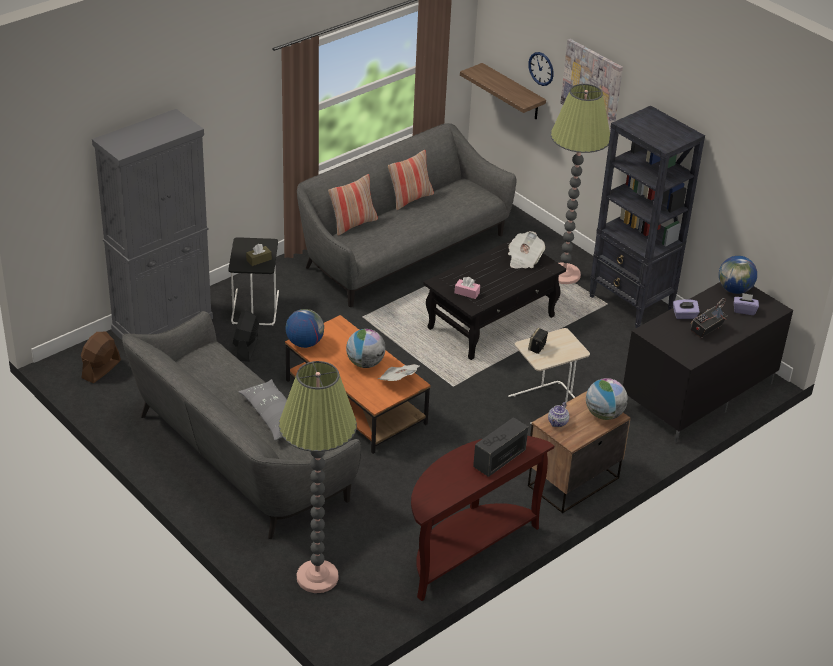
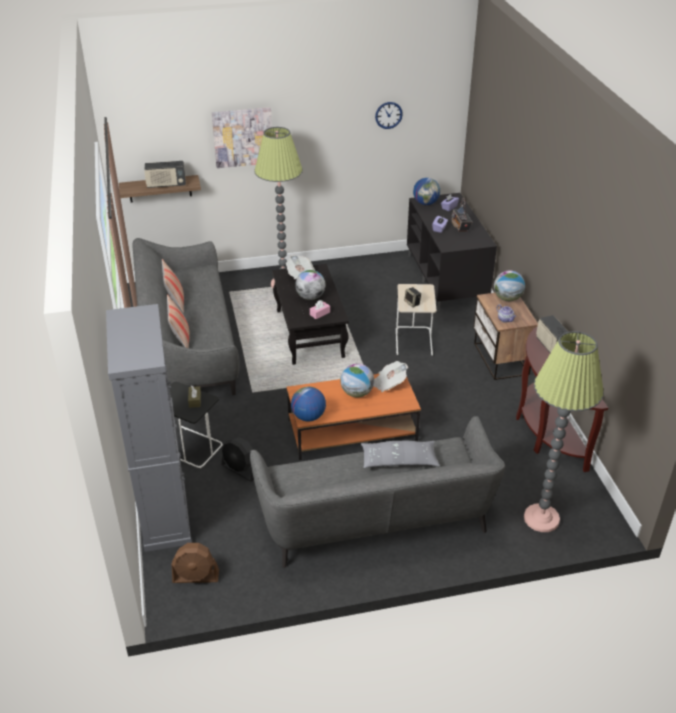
camera: 60 degrees left, 0 degrees up
(101, 369) = (196, 576): brown fan -> brown fan turned 60 degrees counterclockwise
(491, 277) = (310, 297): none -> globe
(505, 89) = (166, 185): none -> radio
(541, 68) = (186, 152): wall clock -> wall clock (388, 115)
(631, 303) = (337, 270): black bookcase -> none

